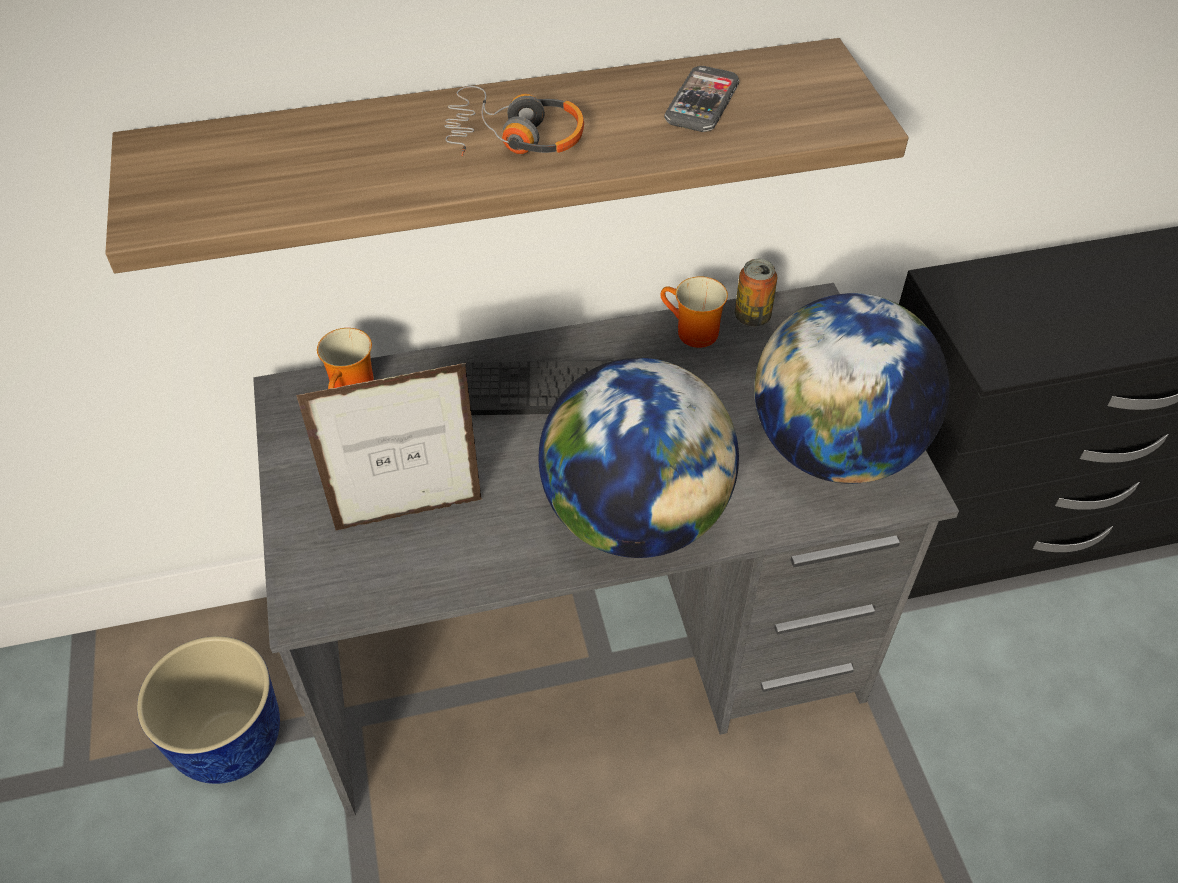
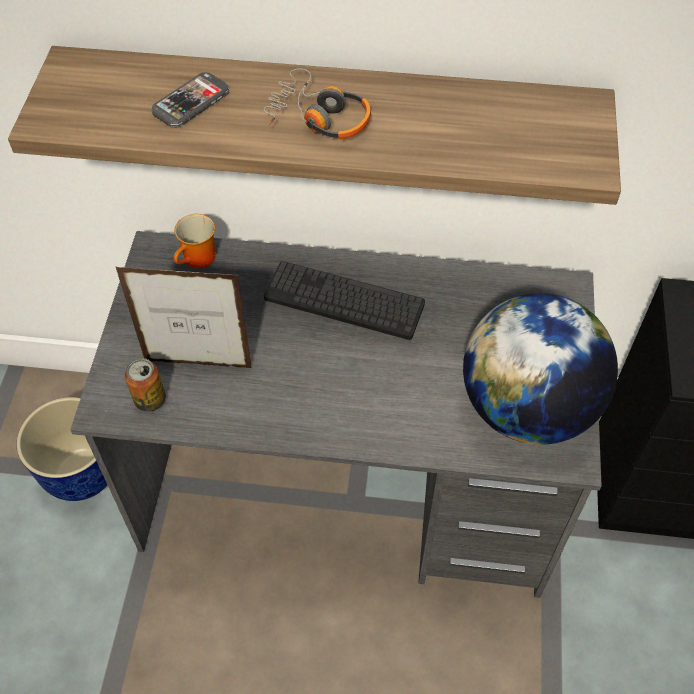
camera: 20 degrees right, 5 degrees up
(635, 516) = (353, 414): globe -> none
(691, 334) = (460, 284): mug -> none
(702, 102) = (473, 121): phone -> phone (191, 102)
(752, 317) = (514, 283): can -> can (150, 400)

